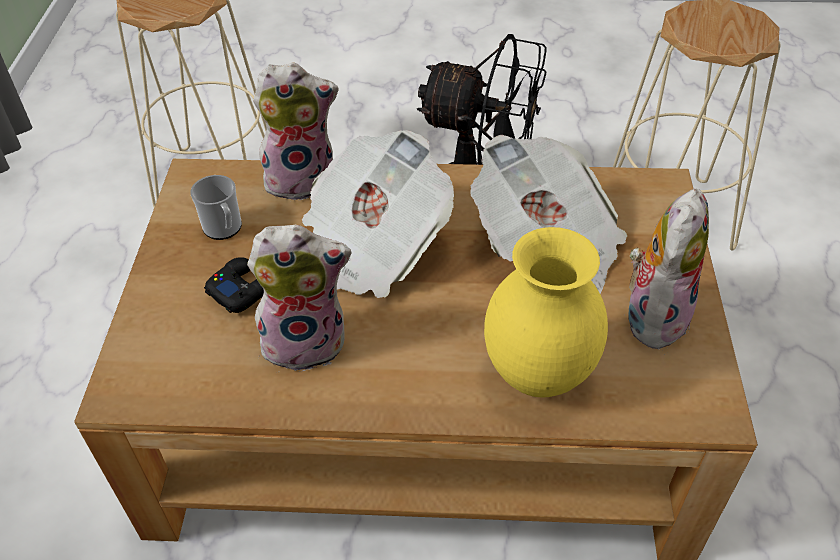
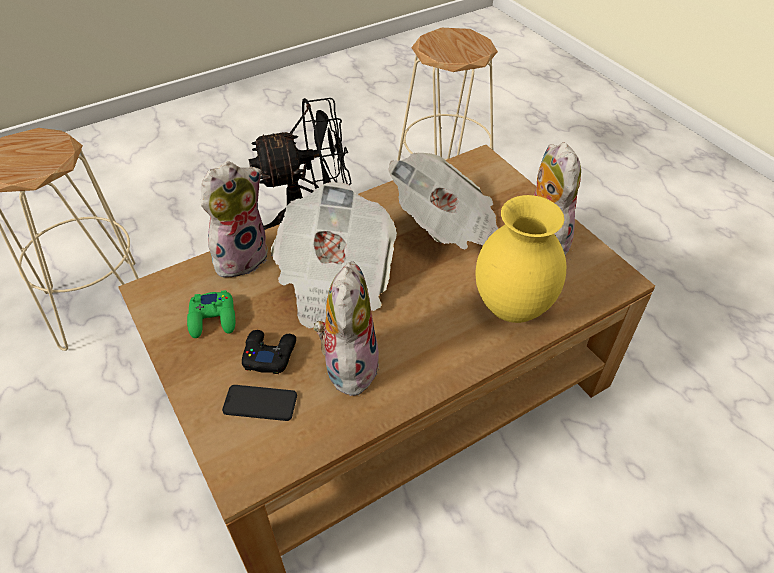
camera: 35 degrees left, 0 degrees up
(194, 333) = (260, 403): none -> phone
(224, 229) = (213, 319): mug -> green game controller
(307, 341) = (349, 364): plush toy -> plush toy turned 45 degrees counterclockwise

